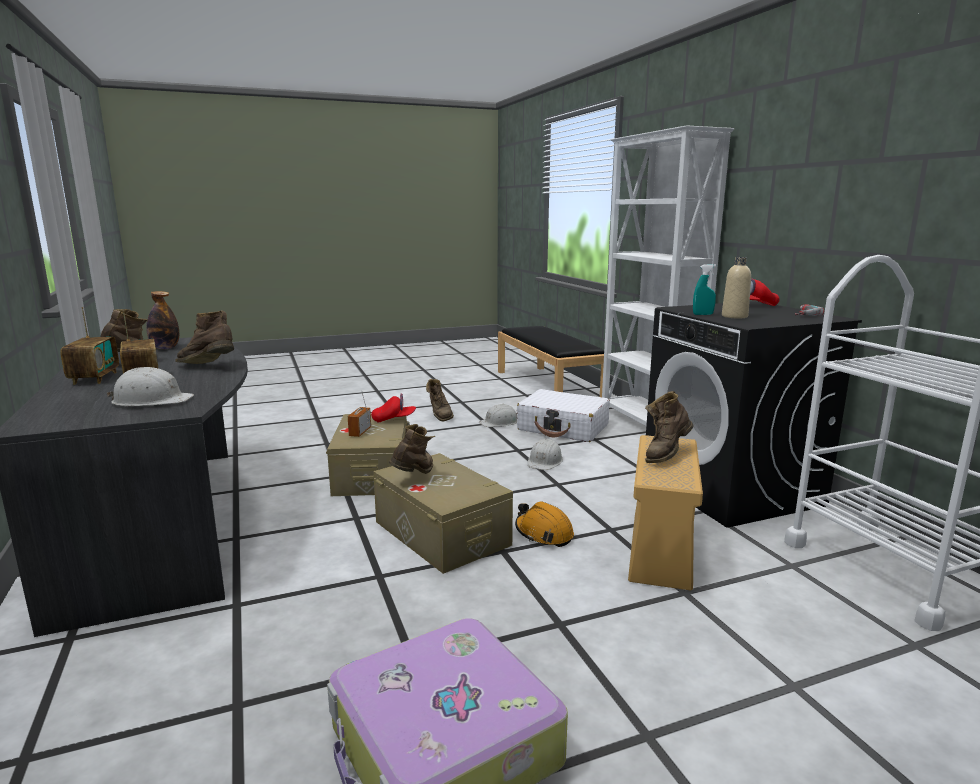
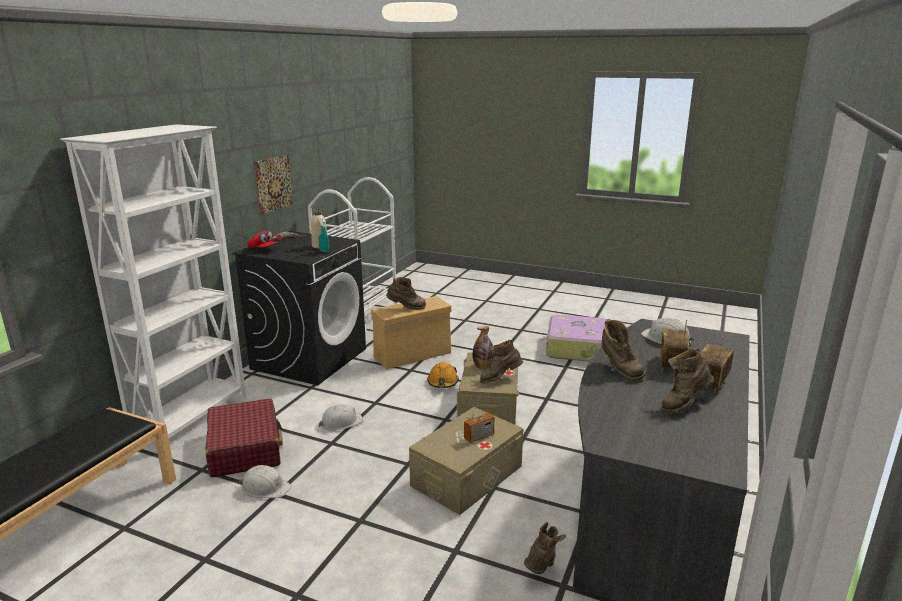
camera: 135 degrees left, 5 degrees up
(165, 348) = (649, 428): bottle -> bottle (483, 367)
(394, 419) = (433, 440): red cap -> none
(440, 416) = (282, 539): brown boot -> brown boot (541, 567)
(563, 428) = (245, 448): white suitcase -> red suitcase
(861, 230) = (274, 184): none -> picture

